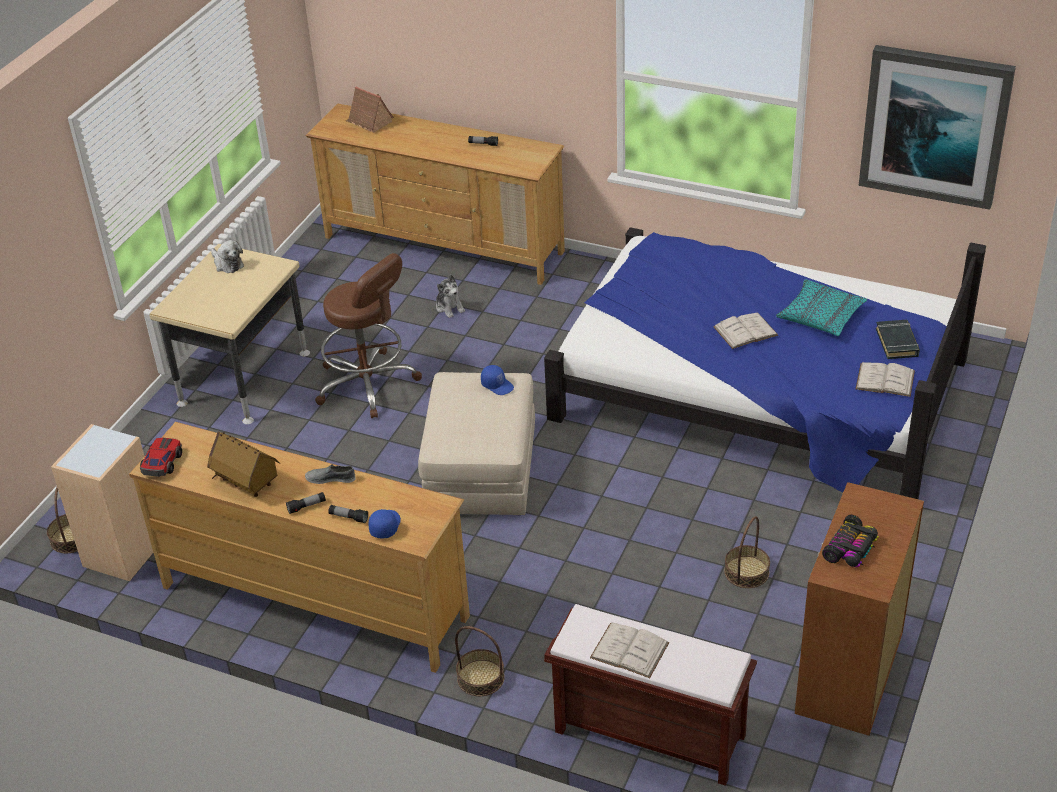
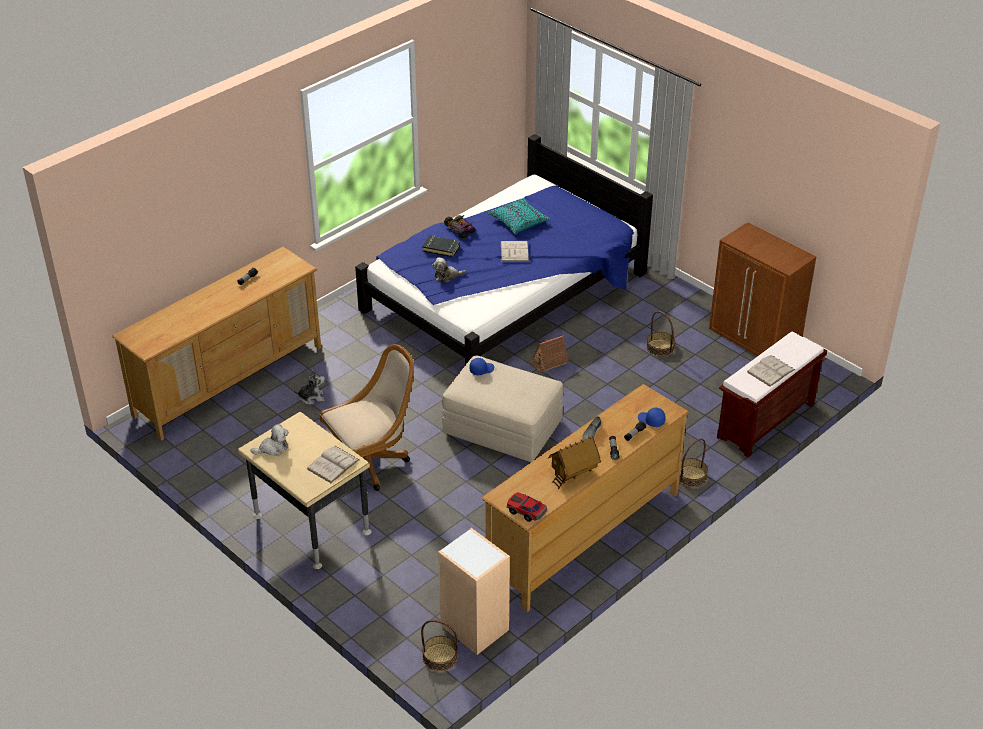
camera: 70 degrees left, 0 degrees up
(368, 385) = (371, 459): brown stool -> office chair
(369, 121) = (159, 325): toy house -> toy house (549, 361)
(650, 295) = (447, 276): none -> plush toy
(851, 549) = (772, 255): toy car -> toy car (460, 230)
(885, 380) = (594, 219): white book -> white book (333, 464)
(897, 342) = (563, 204): black book -> black book (441, 248)
(935, 125) = (480, 85): picture -> none

